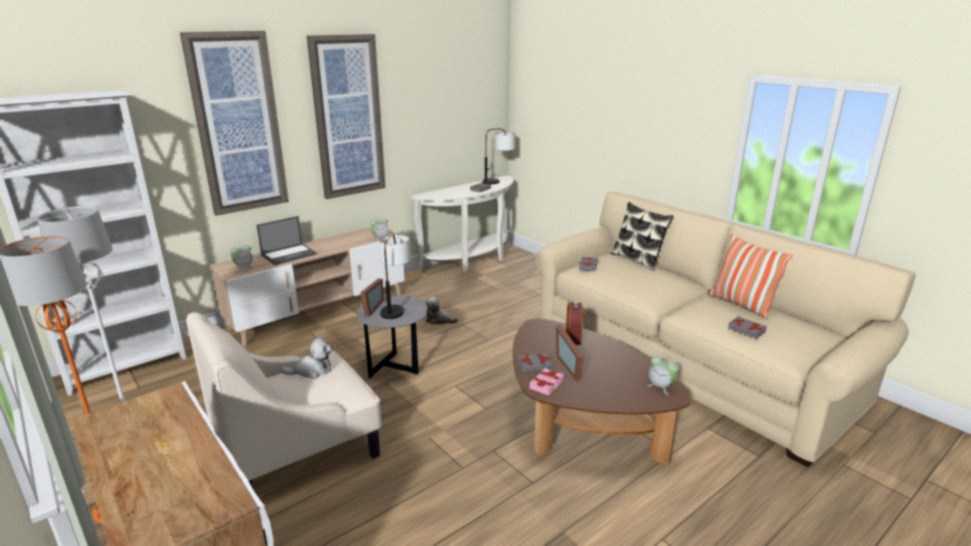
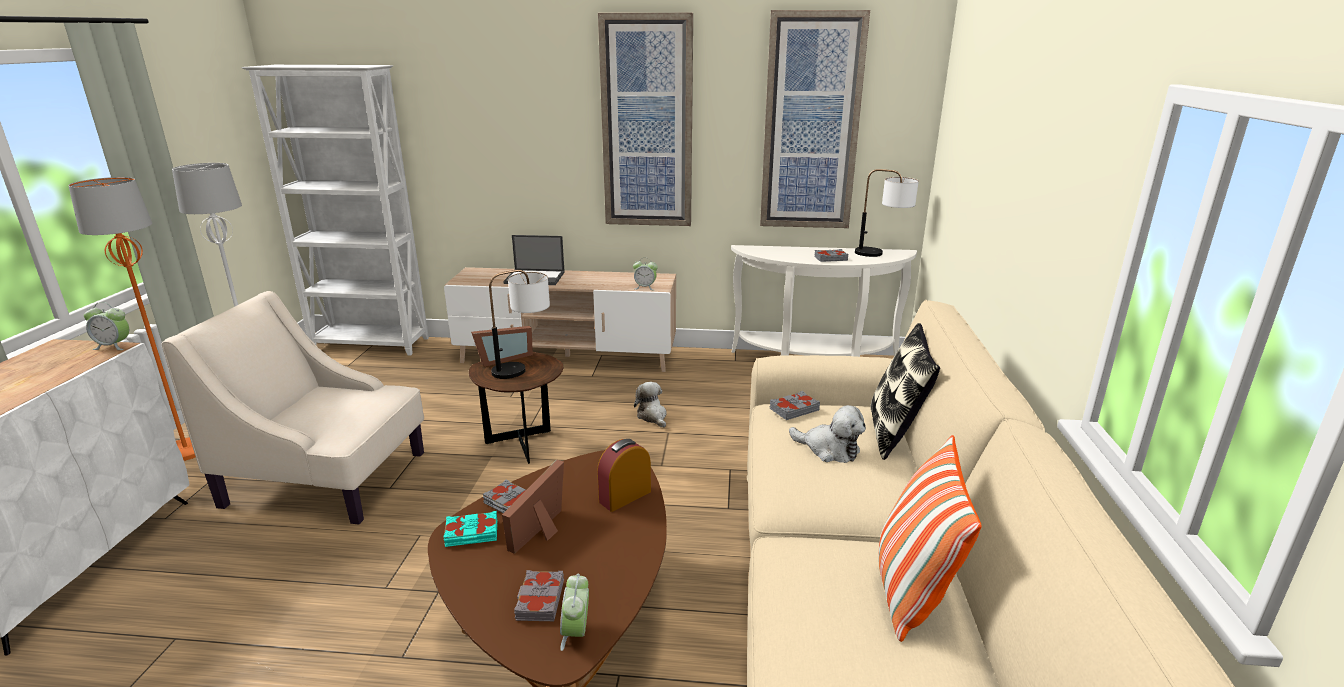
camera: 45 degrees right, 0 degrees up
(238, 124) = (509, 115): picture -> picture (811, 123)
(243, 267) = (479, 278): alarm clock -> alarm clock (114, 346)
(312, 370) = (355, 397): plush toy -> plush toy (829, 449)
(396, 368) = (523, 447): grey side table -> brown side table
(547, 384) = (472, 534): pink book -> turquoise book
(746, 330) = (812, 635): grey book -> grey book (539, 600)

